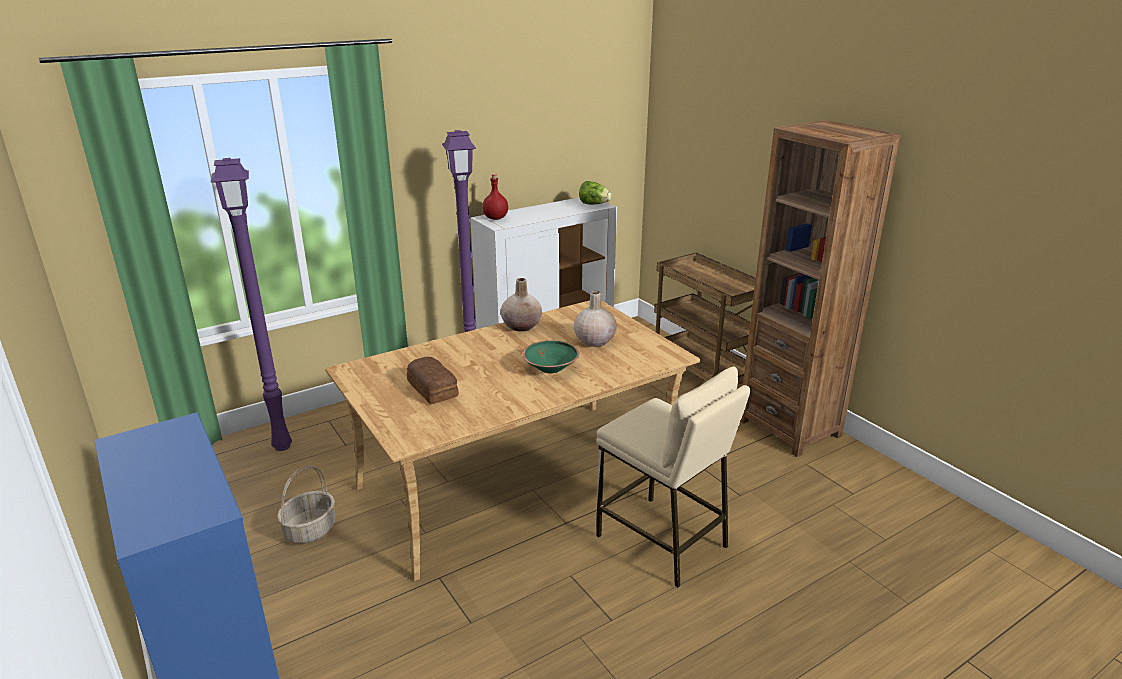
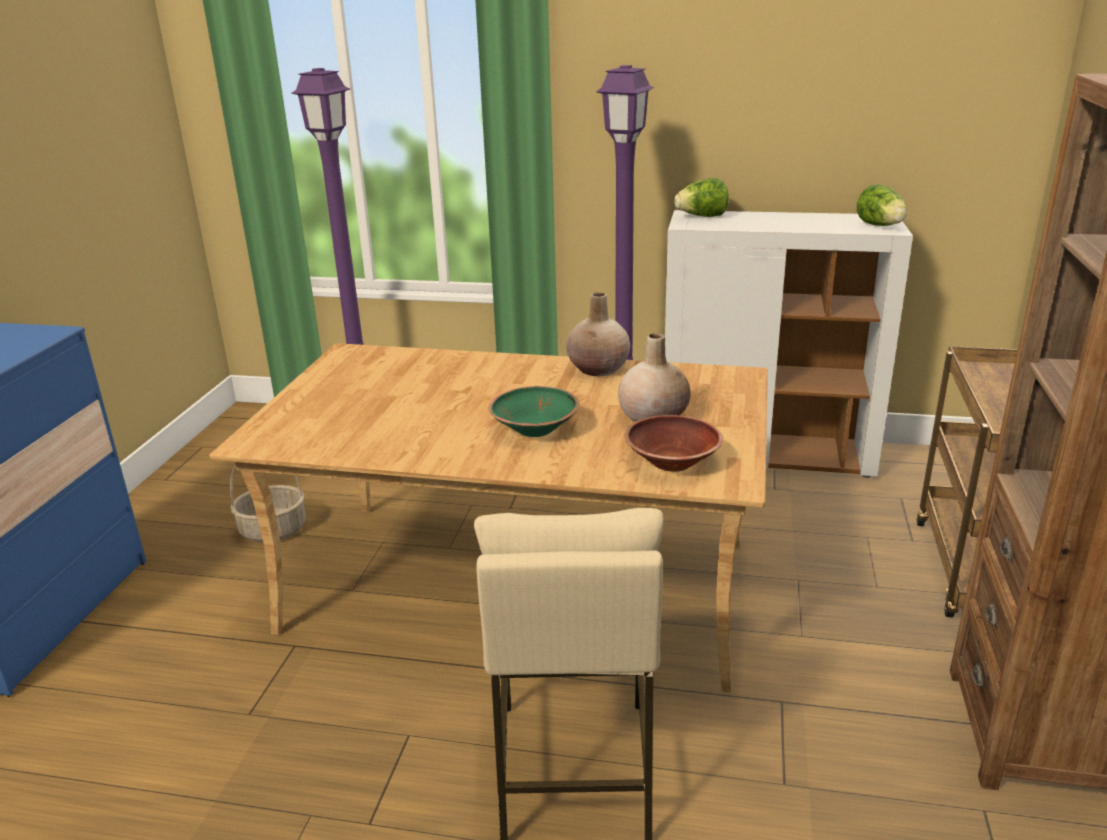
camera: 45 degrees right, 0 degrees up
(433, 388) = (378, 400): bread -> none
(496, 218) = (702, 216): red bottle -> lettuce
(639, 357) = (671, 462): none -> brown bowl

